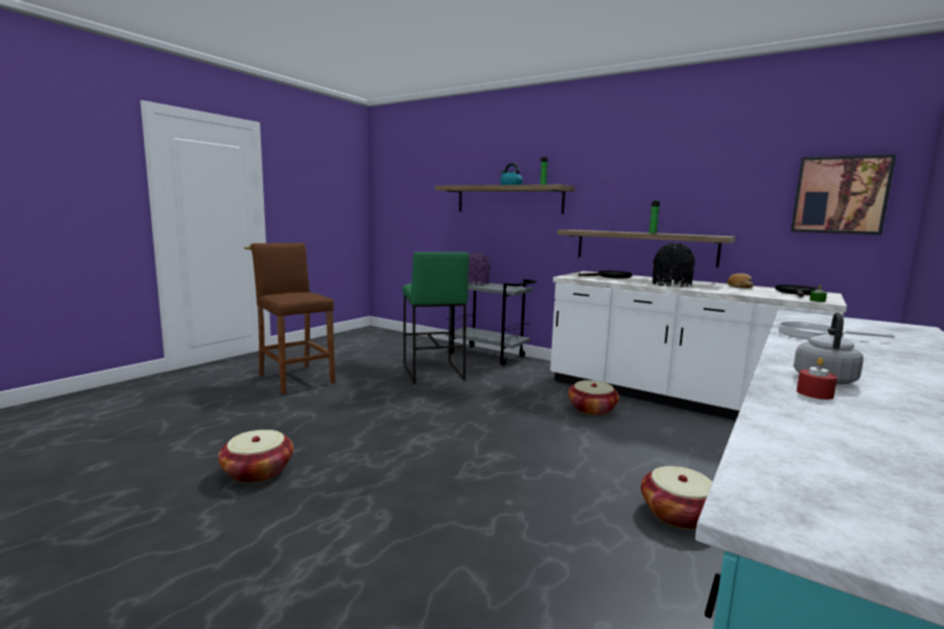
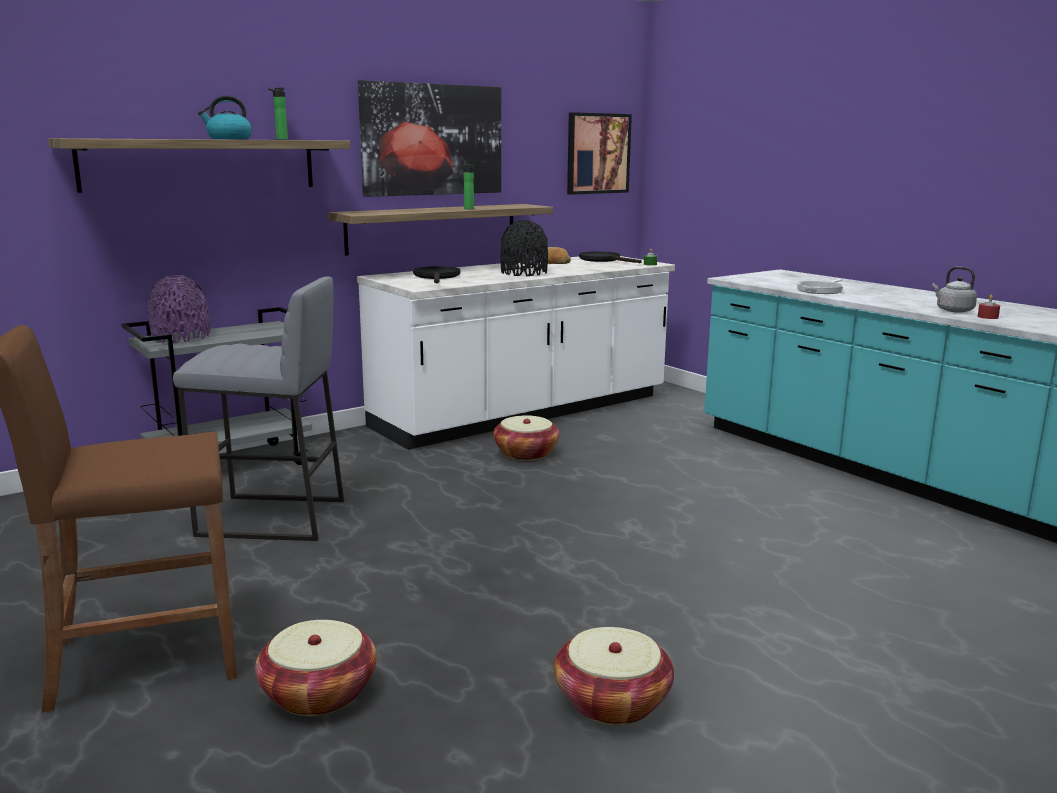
camera: 70 degrees left, 5 degrees up
(432, 372) = (271, 518): green stool -> grey stool
(651, 185) = (432, 140): none -> picture
(678, 514) = (773, 478): basket -> basket (319, 693)

